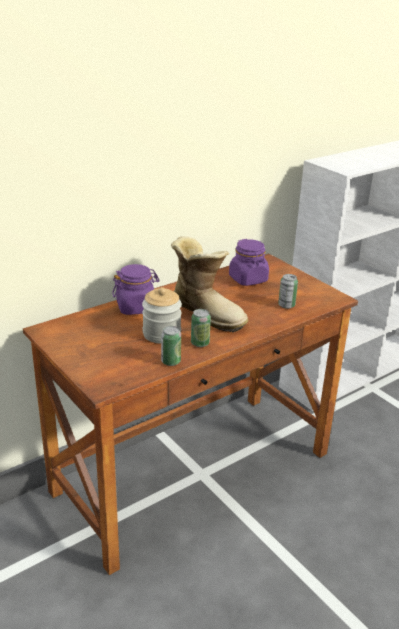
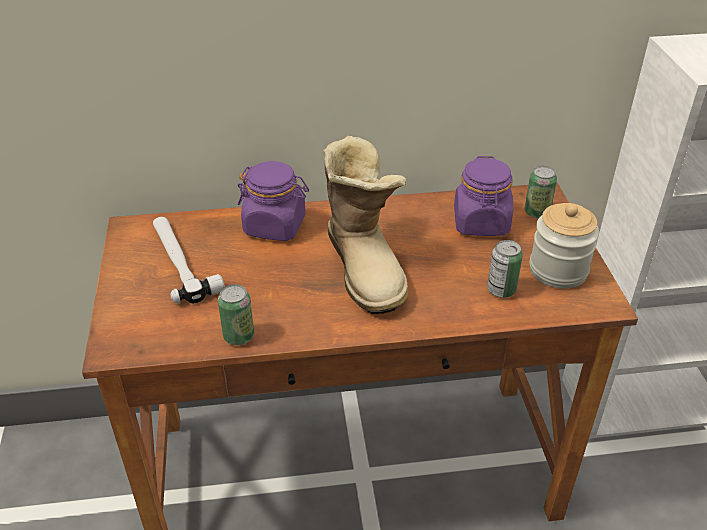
camera: 30 degrees right, 10 degrees up
(97, 338) = (181, 261): none -> hammer
(161, 334) = (269, 283): jar -> jar (558, 270)
(200, 343) = (307, 318): can -> can (536, 212)

